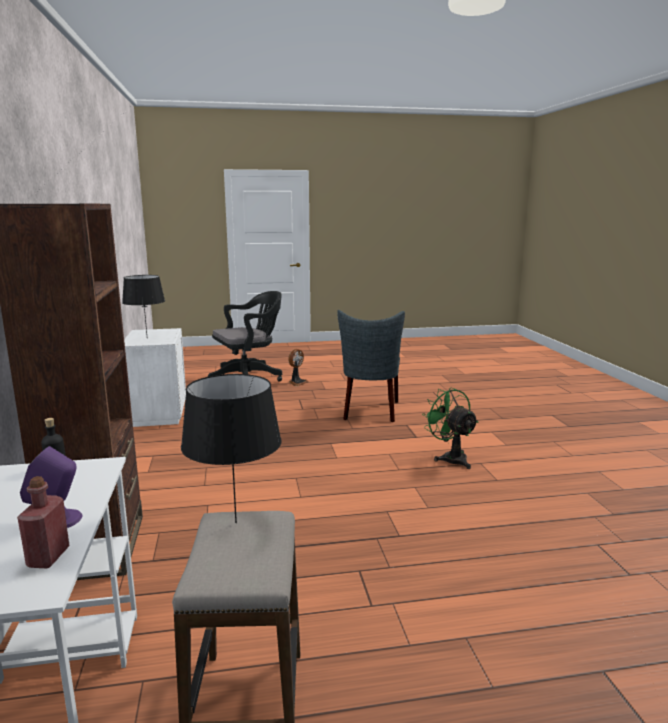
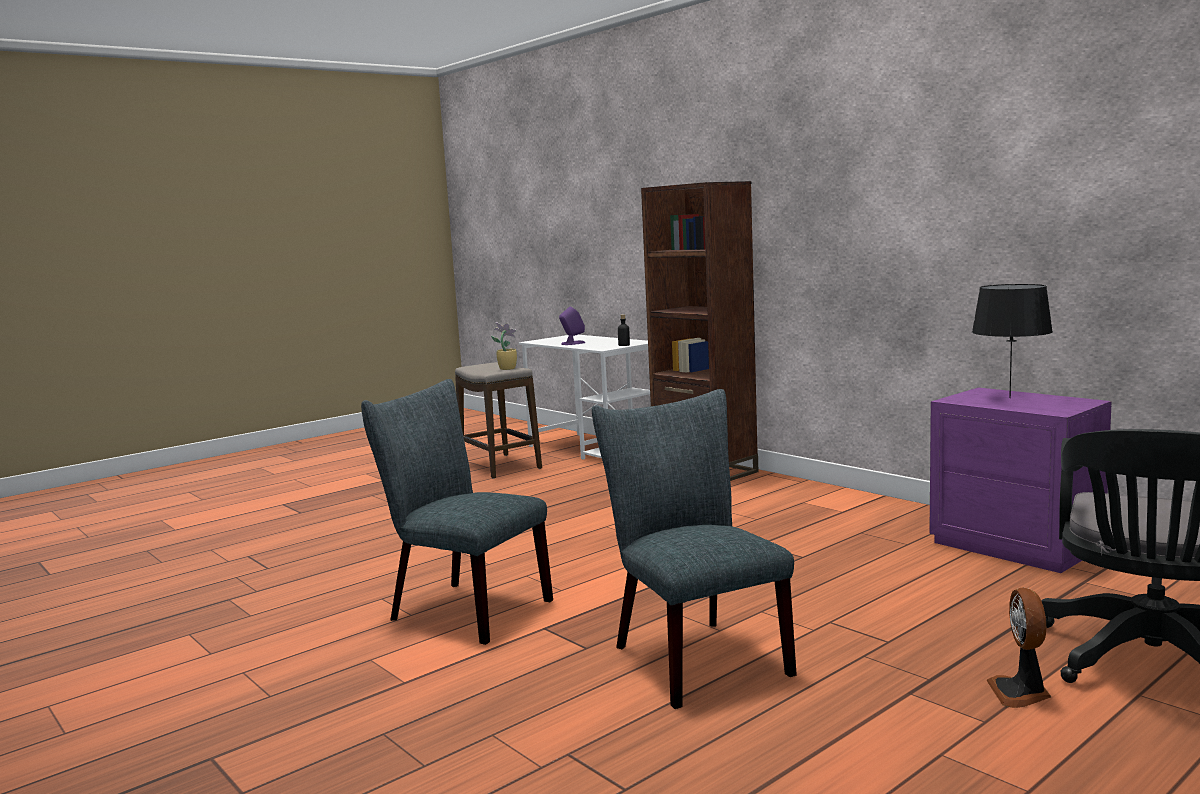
camera: 150 degrees right, 5 degrees down
(48, 557) = (549, 342): red bottle -> none
(157, 413) = (1016, 545): white nightstand -> purple nightstand
(236, 522) = (507, 368): black table lamp -> potted plant
(450, 458) = (461, 609): green fan -> grey chair

